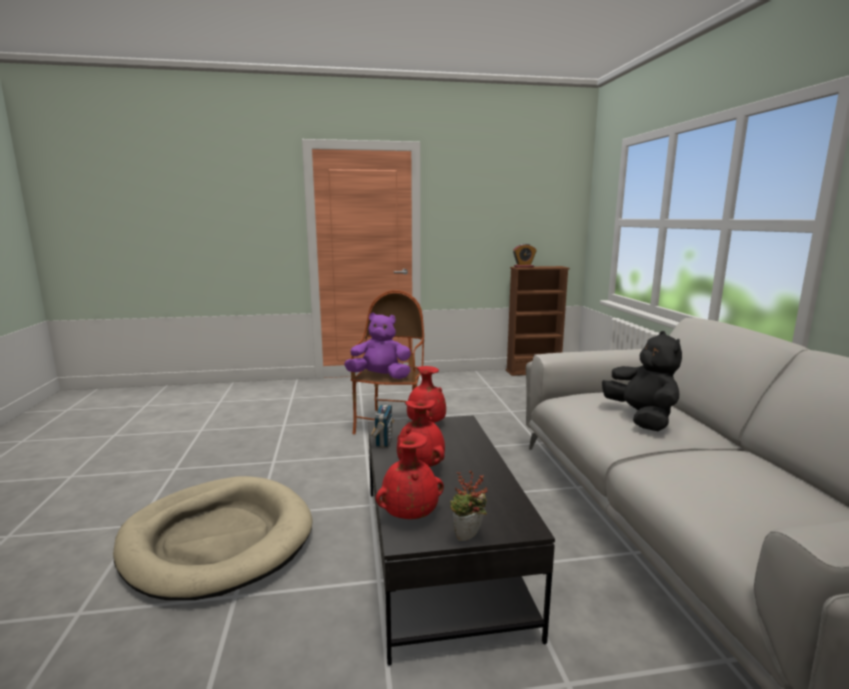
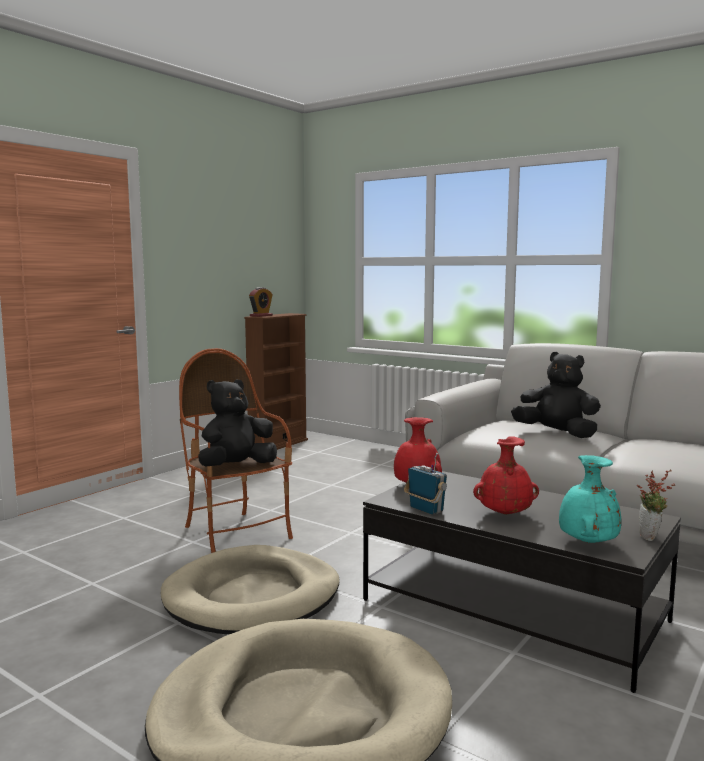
camera: 45 degrees left, 5 degrees down
(326, 464) = (253, 597): none -> beige dog bed
(380, 376) = (236, 467): purple plush toy -> black plush toy
(409, 514) = (587, 542): red vase -> turquoise vase

